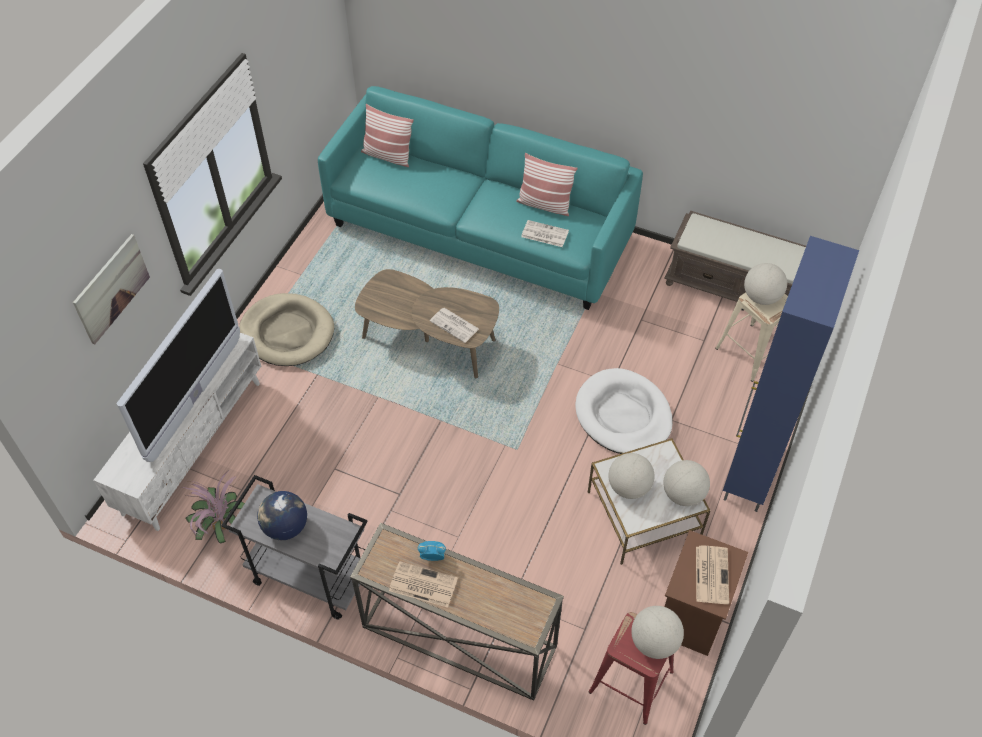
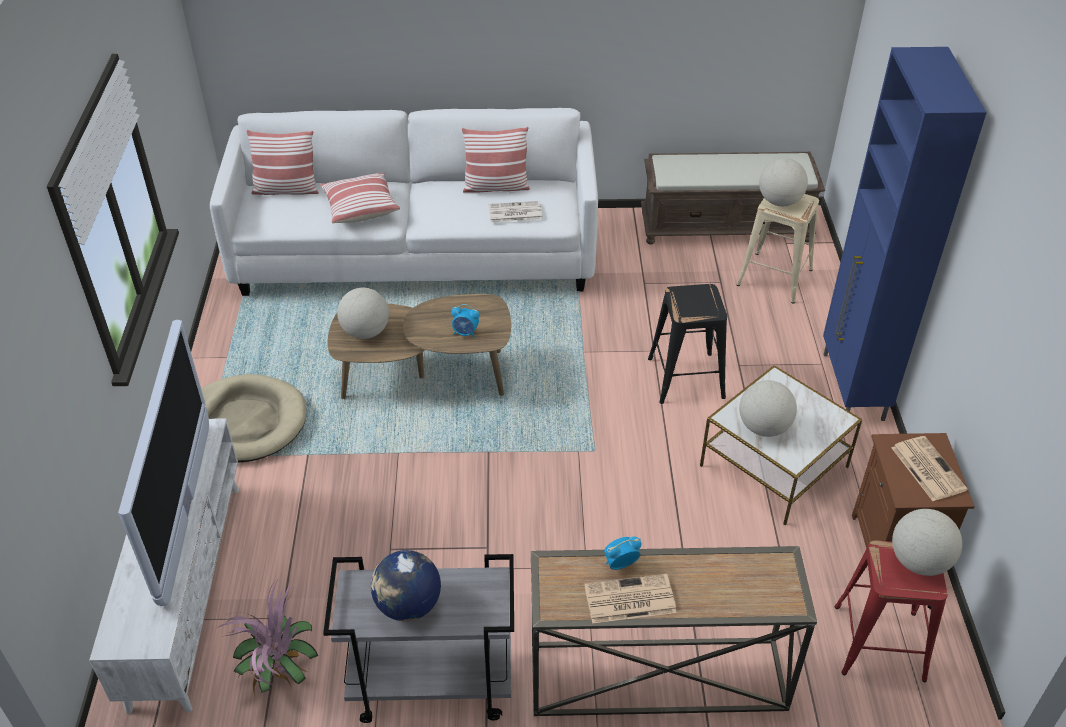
camera: 25 degrees left, 10 degrees down
(111, 288) = (47, 370): picture -> none
(432, 190) = (360, 207): none -> pillow
(455, 325) = (465, 333): newspaper -> alarm clock
(480, 231) = (416, 253): turquoise sofa -> white sofa
(623, 415) = (687, 377): white dog bed -> black stool
(683, 494) = (824, 414): globe -> globe (366, 332)

